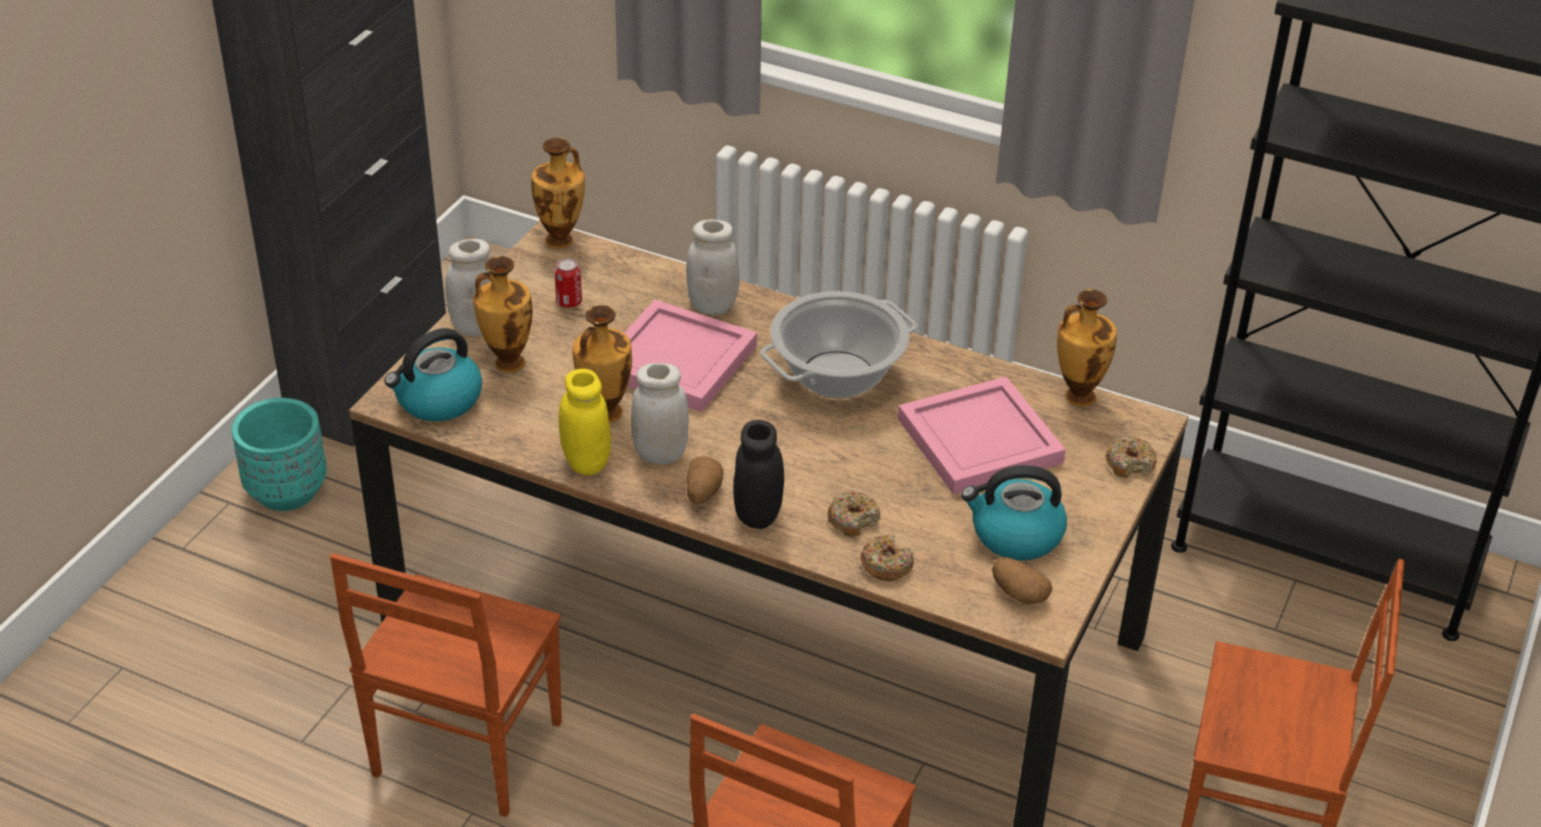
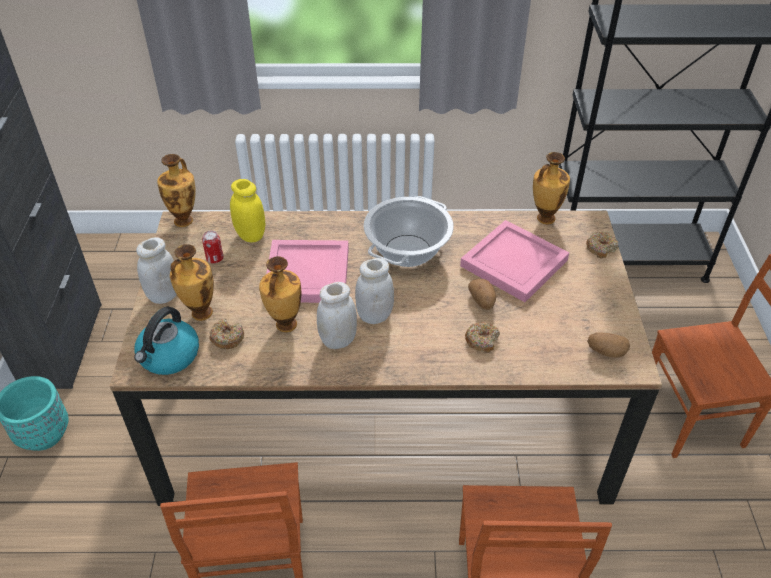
camera: 25 degrees left, 5 degrees up
(586, 462) = (295, 364): yellow jar -> yellow jar (251, 235)
(702, 493) = (381, 357): potato -> potato (482, 301)
(712, 306) = (305, 232): white jar -> white jar (374, 315)
(757, 515) = (425, 359): black jar -> none
(886, 565) = (522, 363): donut -> donut (227, 338)
(1015, 535) = (576, 315): kettle -> none

